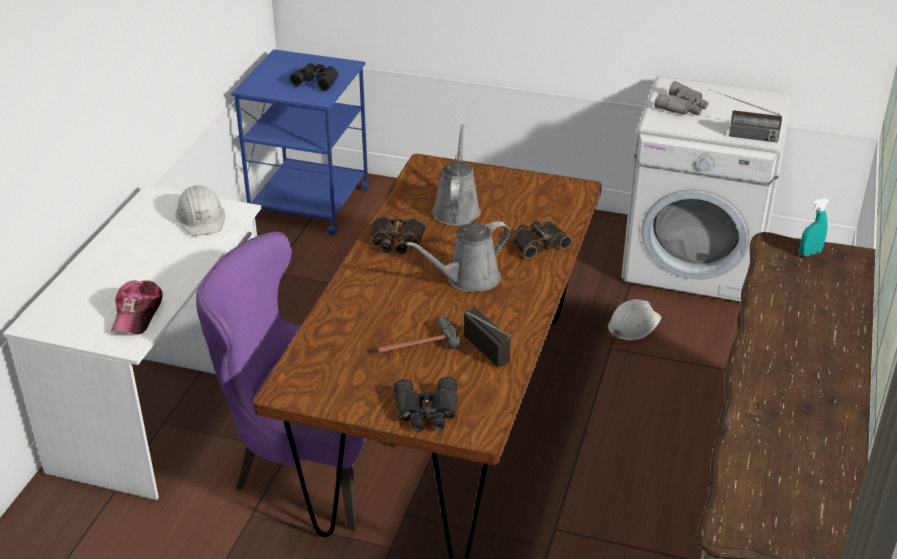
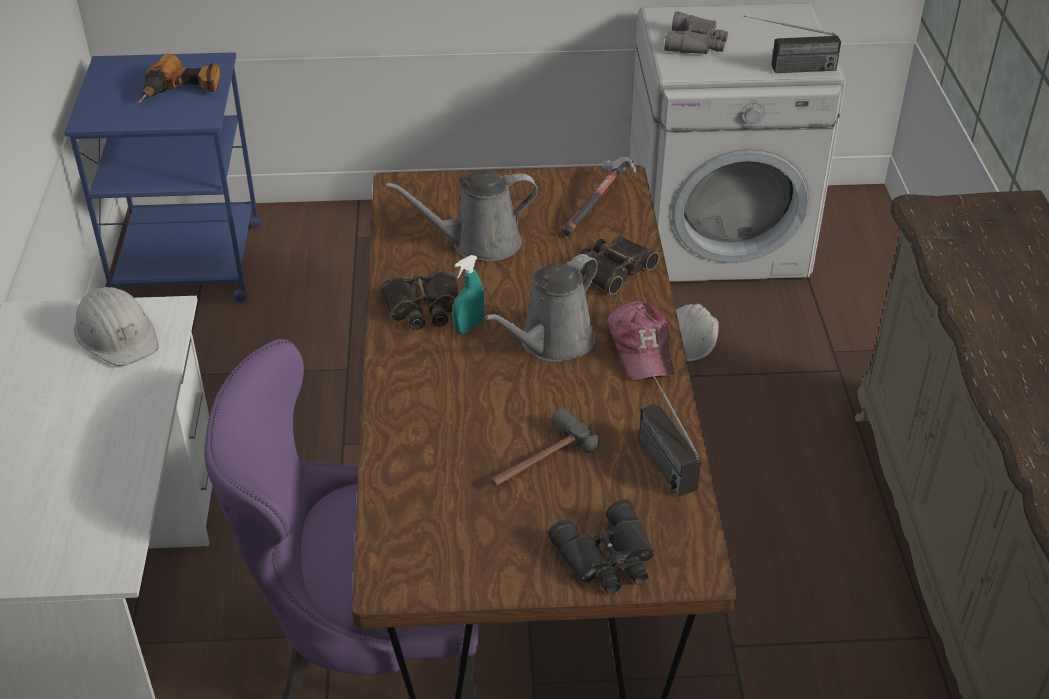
camera: 20 degrees left, 5 degrees up
(138, 313) = (98, 513): cap -> cap (641, 348)
(317, 80) = (182, 91): black binoculars -> power drill
(456, 209) = (479, 243): grey watering can -> grey watering can turned 90 degrees counterclockwise
(497, 357) = (654, 449): radio -> radio turned 150 degrees counterclockwise
(553, 201) = (598, 205): none -> hammer
(810, 253) = (973, 212): turquoise spray bottle -> turquoise spray bottle (469, 327)

